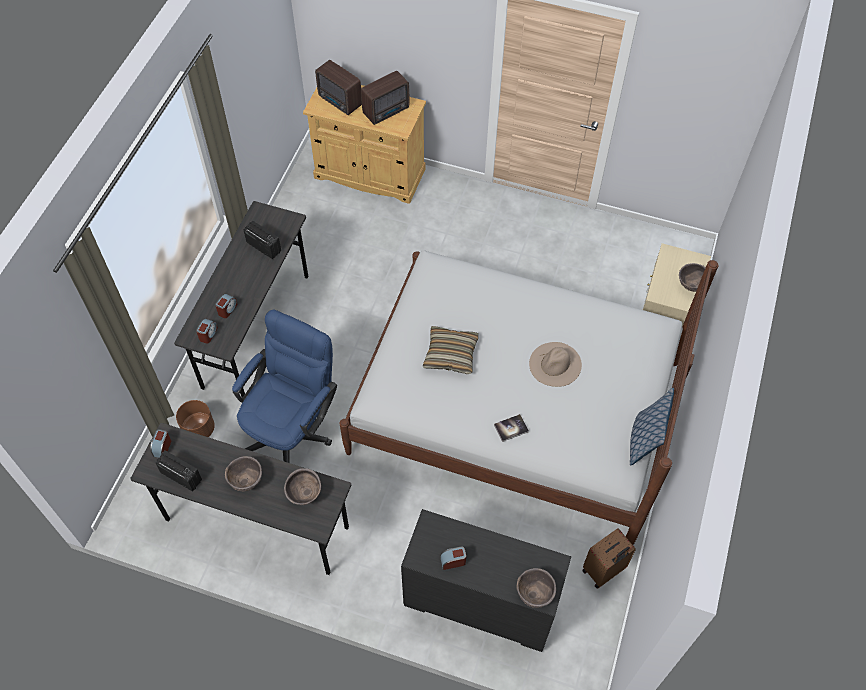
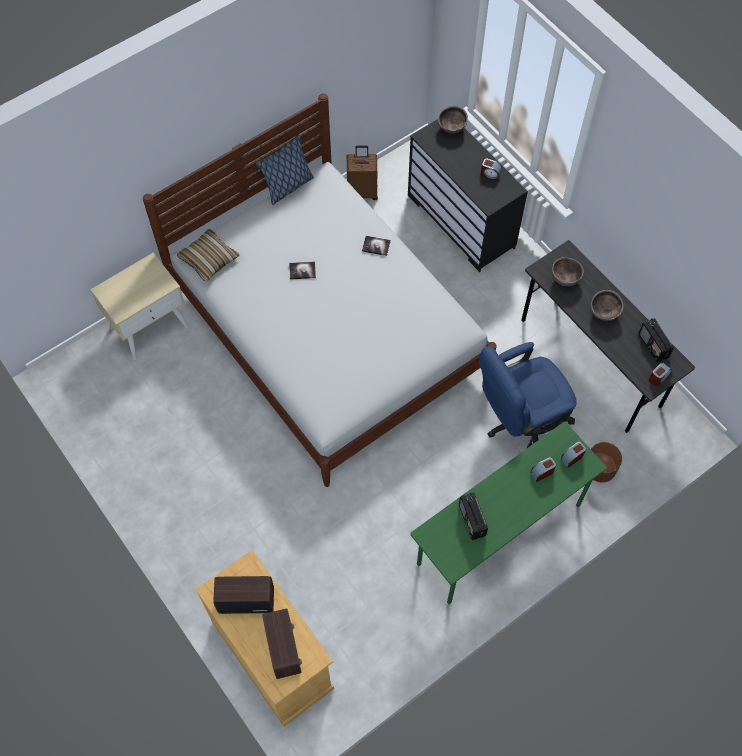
camera: 145 degrees left, 5 degrees up
(256, 330) = (499, 535): grey desk -> green desk
(450, 354) = (376, 326): pillow -> pillow (209, 259)
(555, 364) = (302, 271): beige hat -> book
(691, 286) = (133, 275): brown bowl -> none

